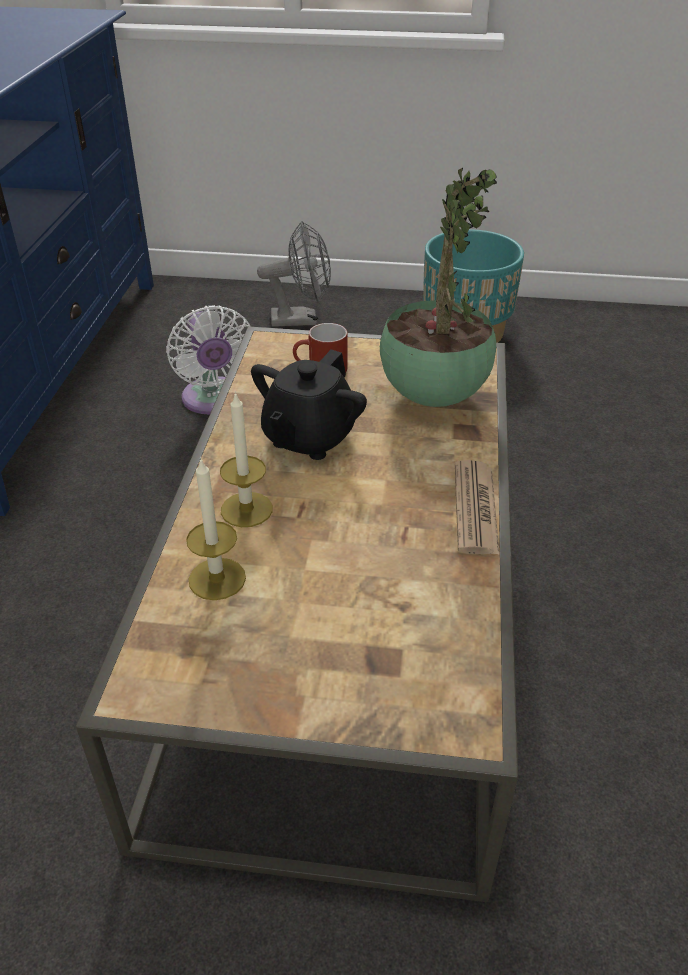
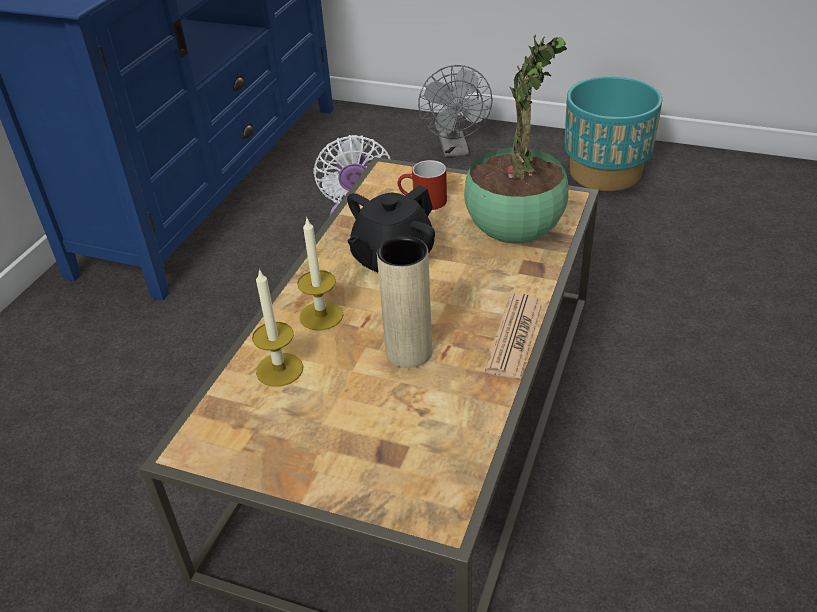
camera: 15 degrees right, 0 degrees up
(302, 319) = (455, 150): grey fan -> grey fan turned 75 degrees clockwise
(363, 540) = (409, 352): none -> beige vase

